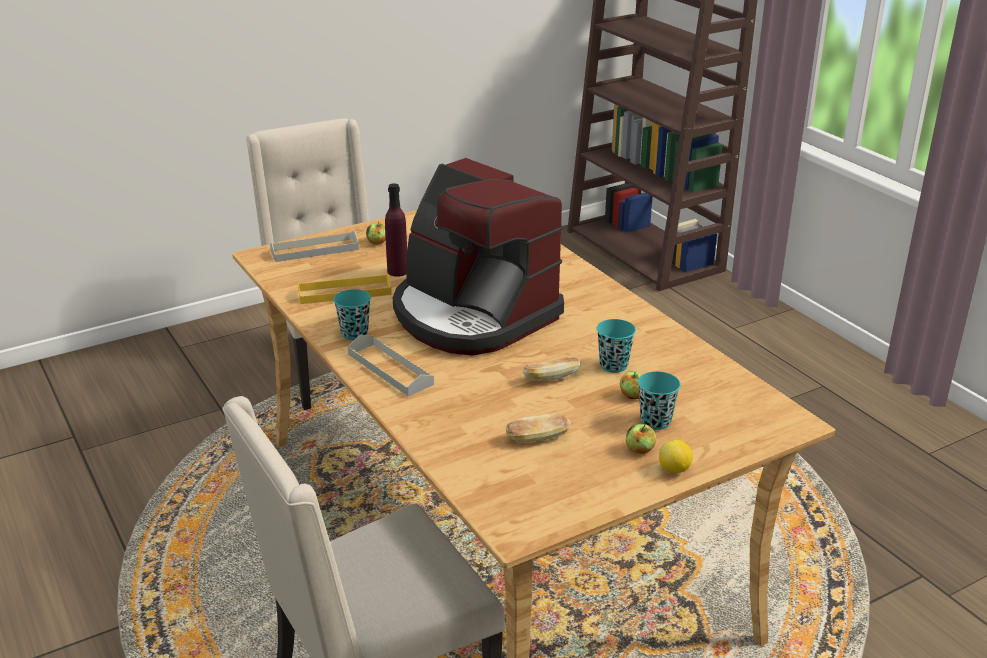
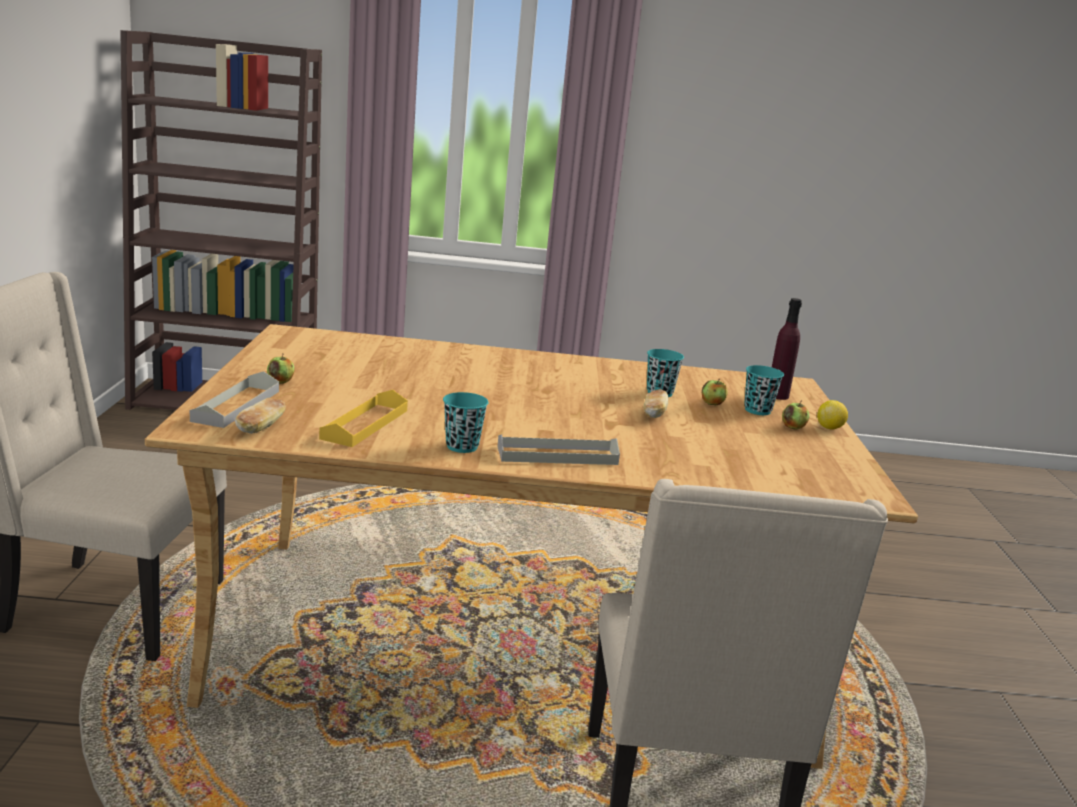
camera: 60 degrees left, 10 degrees down
(397, 271) = (363, 394): purple bottle -> purple bottle (777, 395)
(472, 315) = (503, 400): coffee machine -> none
(538, 439) = (745, 447): bread -> bread (261, 428)

